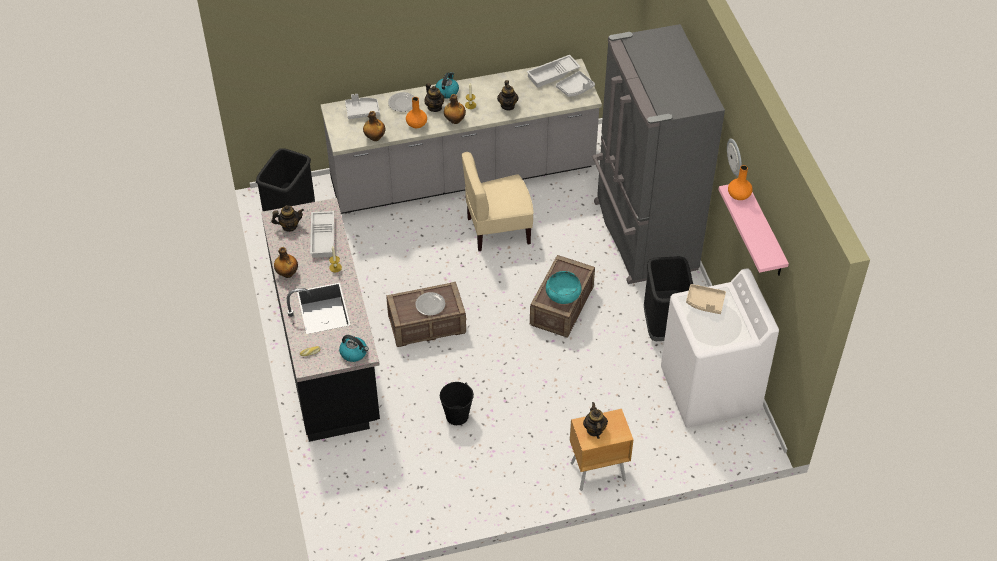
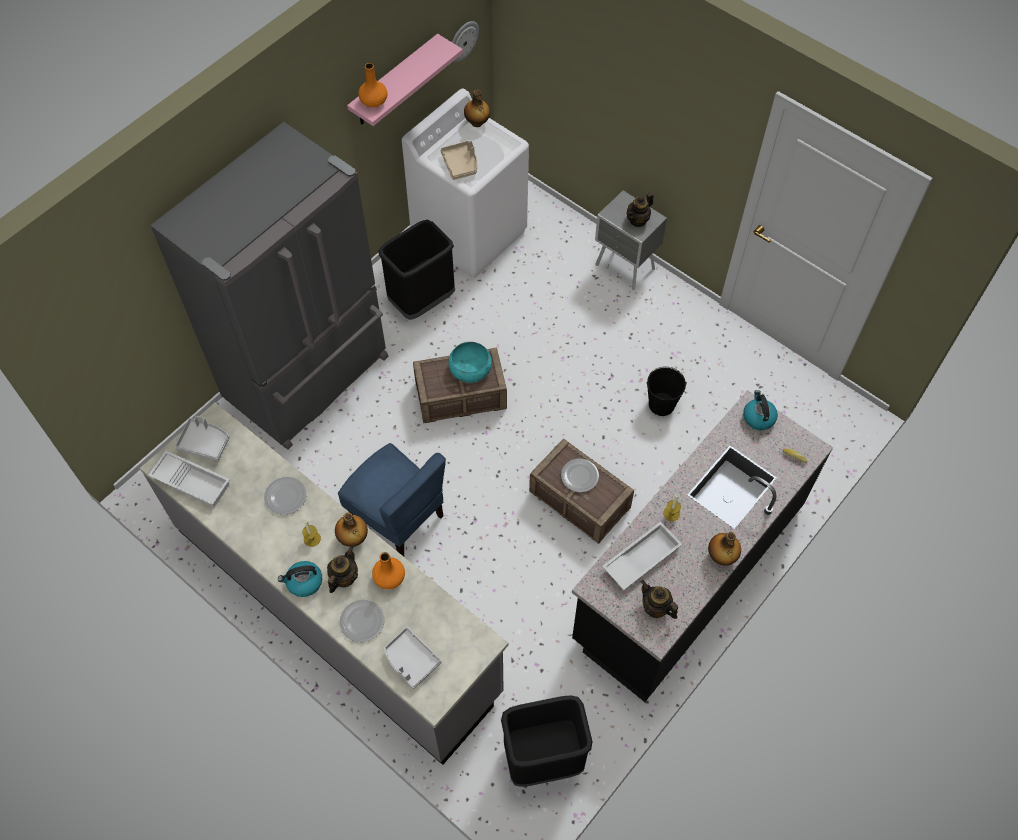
camera: 125 degrees left, 10 degrees up
(374, 138) = (448, 610): bottle -> bottle (477, 123)
(498, 230) = (397, 517): beige chair -> blue chair
(508, 105) = (285, 496): teapot -> plate
(596, 471) = (625, 268): brown nightstand -> grey nightstand
(735, 157) = (319, 125): wall clock -> wall clock (463, 40)

